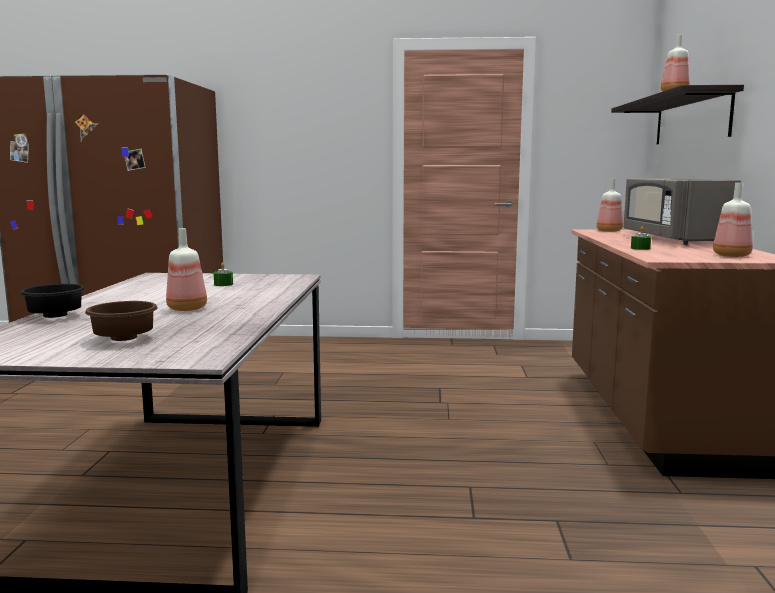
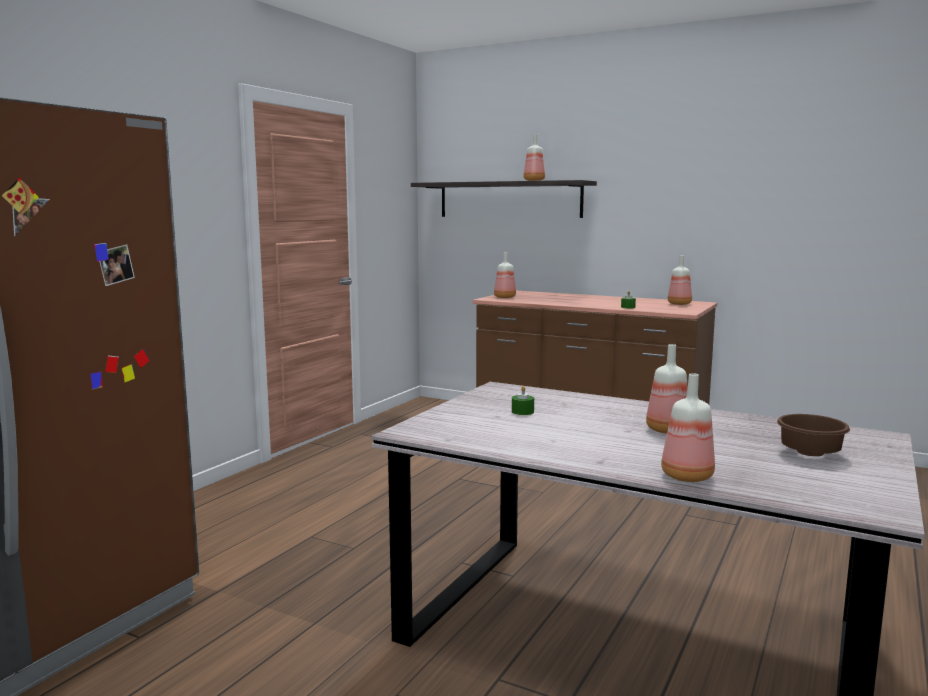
camera: 65 degrees left, 0 degrees up
(53, 316) = (686, 477): black bowl -> bottle
(673, 239) = (579, 298): grey microwave -> none

